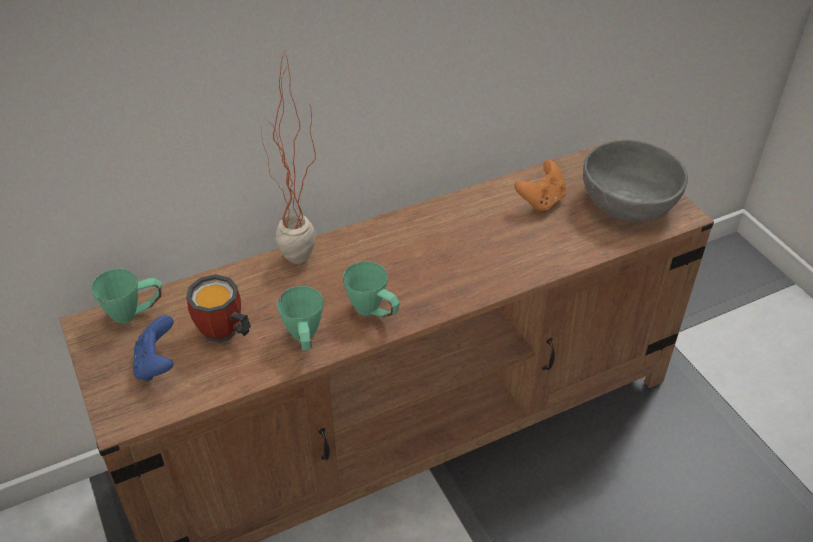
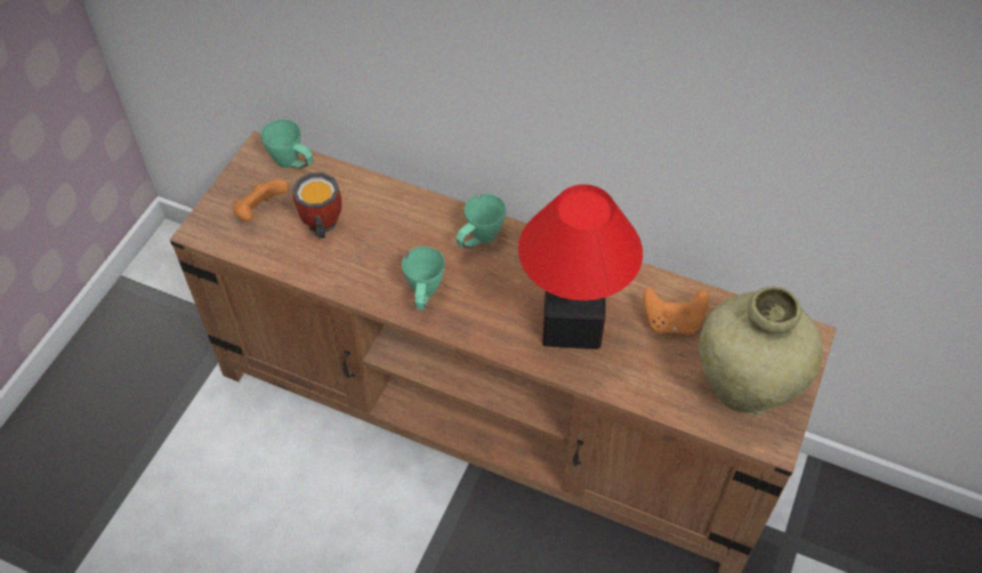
camera: 50 degrees right, 10 degrees up
(157, 364) = (261, 212): blue game controller -> orange game controller
(300, 266) = (428, 219): potted plant -> none
(305, 341) = (357, 276): green mug -> green mug (478, 242)
(491, 250) = (571, 326): none -> table lamp
(629, 201) = (745, 388): grey bowl -> beige vase

